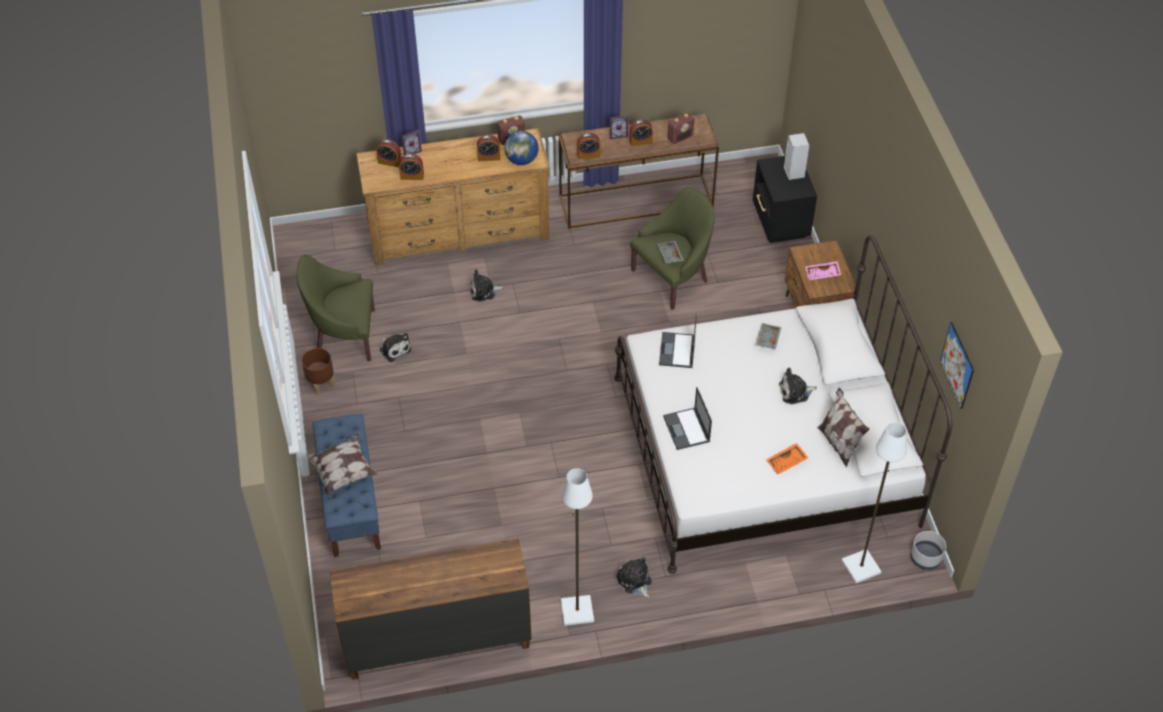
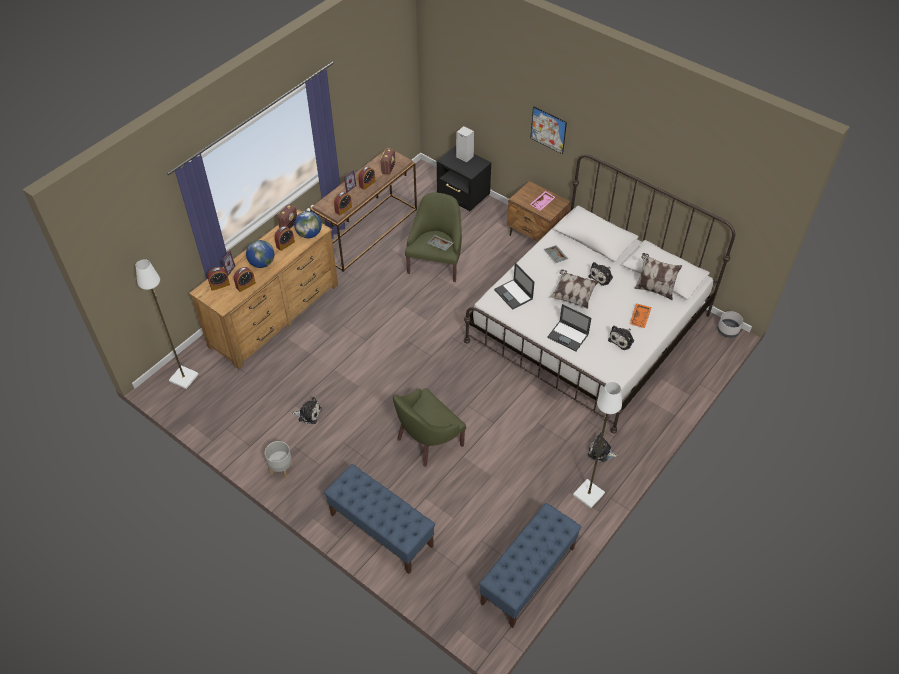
camera: 40 degrees left, 0 degrees up
(321, 384) = (281, 469): brown planter -> grey planter
(343, 471) = (382, 509): pillow -> pillow (573, 295)
(344, 335) = (264, 427): green armchair -> green armchair (427, 440)
(436, 640) = (528, 576): brown dresser -> blue bench
(448, 163) = (262, 263): none -> globe
(484, 291) = (329, 341): plush toy -> plush toy (622, 339)
(862, 567) = (704, 357): white floor lamp -> white floor lamp (184, 377)
(957, 365) = (724, 191): picture -> picture (548, 130)

